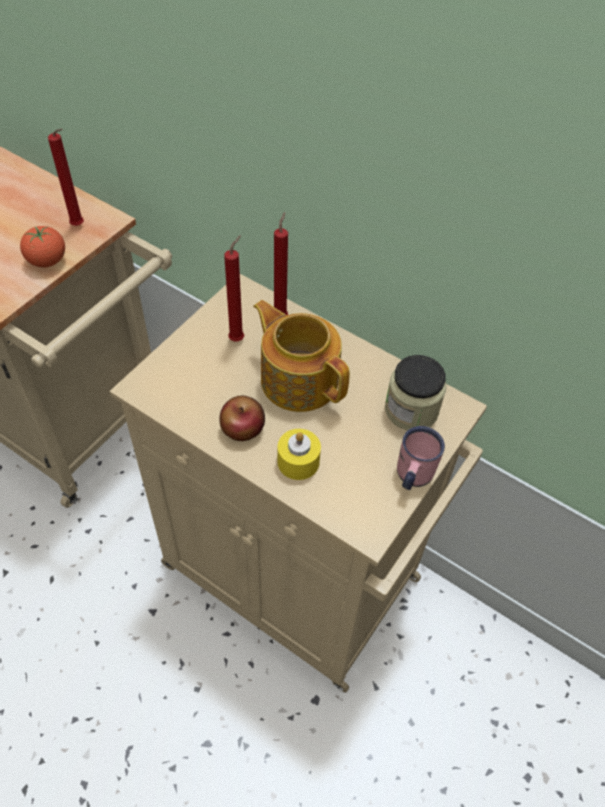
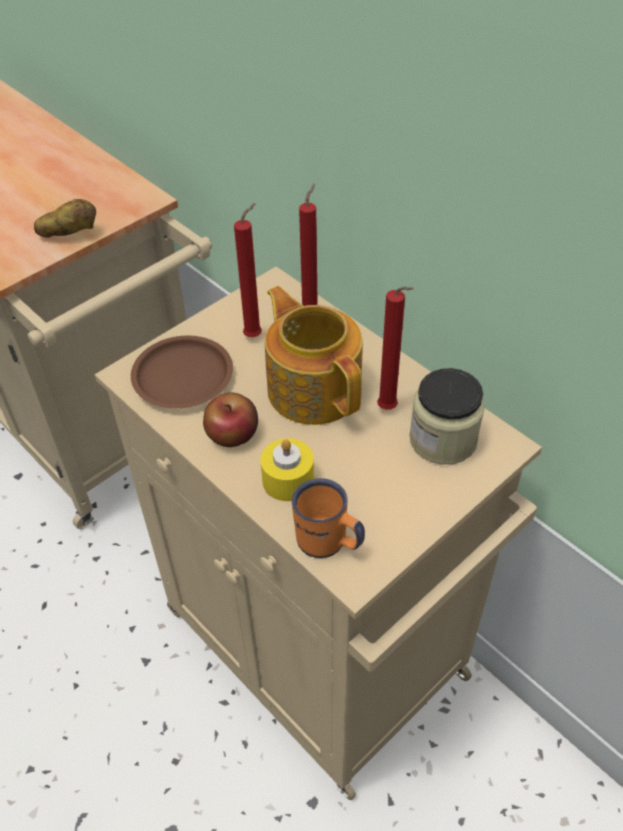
camera: 15 degrees right, 5 degrees down
(47, 261) = (69, 234): tomato -> potato
(79, 226) = (114, 202): red candle -> red candle (389, 409)
(188, 384) = (183, 378): none -> brown plate
(343, 509) = (328, 543): none -> orange mug
(412, 477) = (424, 517): pink mug -> none

